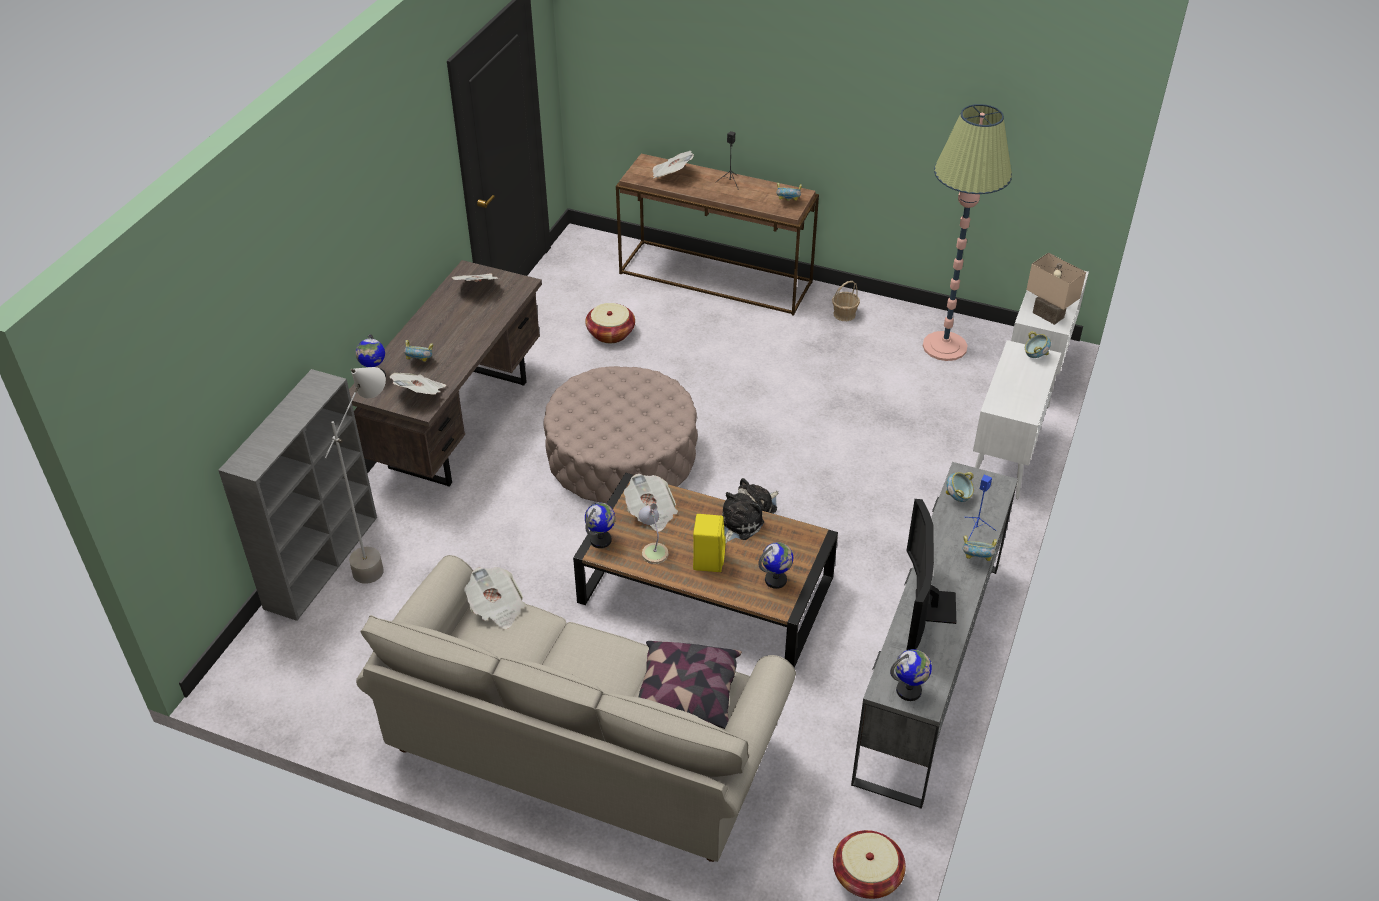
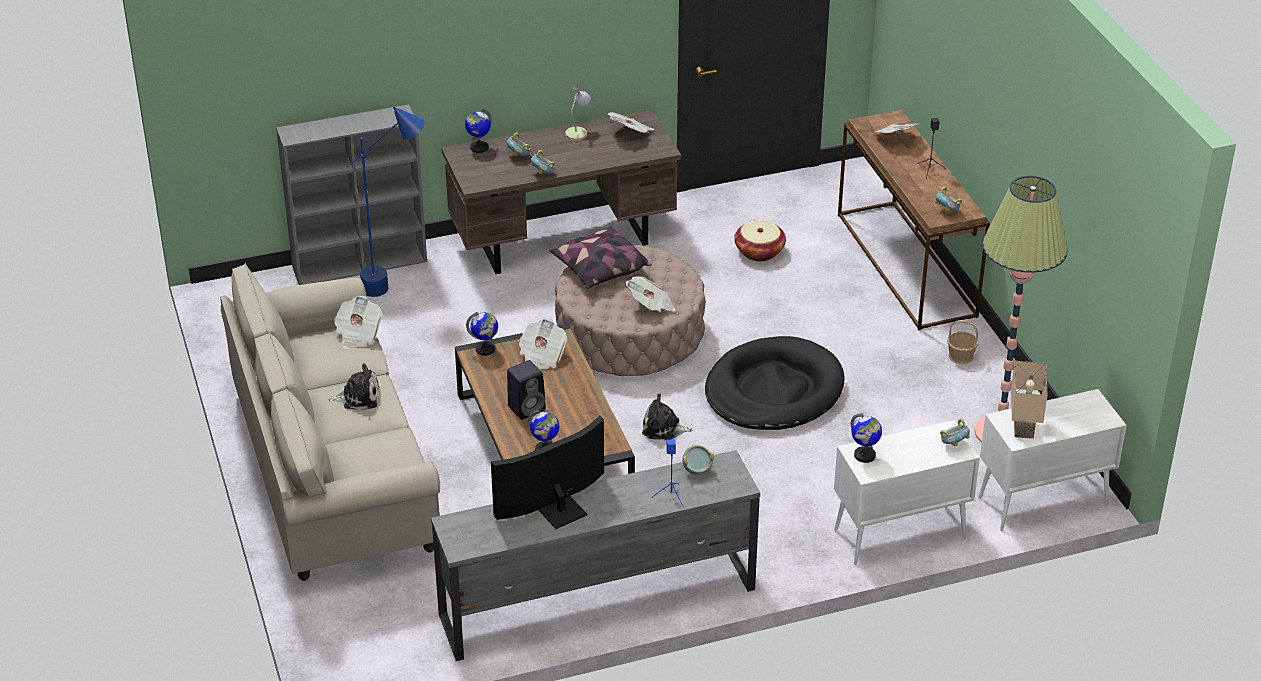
camera: 50 degrees right, 5 degrees down
(383, 554) = (397, 285): grey floor lamp -> blue floor lamp
(420, 394) = (487, 175): newspaper -> newspaper (651, 305)
(653, 549) = (505, 377): table lamp -> table lamp (578, 132)
(687, 696) = (376, 458): pillow -> pillow (600, 269)
(708, 559) = (527, 408): yellow speaker -> black speaker
(738, 525) = (580, 404): plush toy -> plush toy (358, 397)
(779, 422) = (773, 390): none -> black dog bed
(867, 875) = (367, 661): basket -> none
(909, 691) = (461, 535): globe -> globe (864, 456)
(977, 559) = (638, 510): bowl -> bowl (543, 174)

